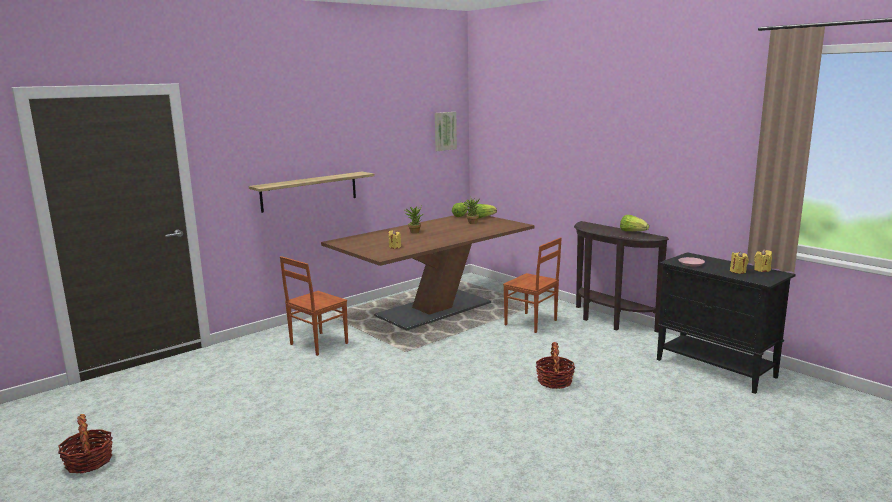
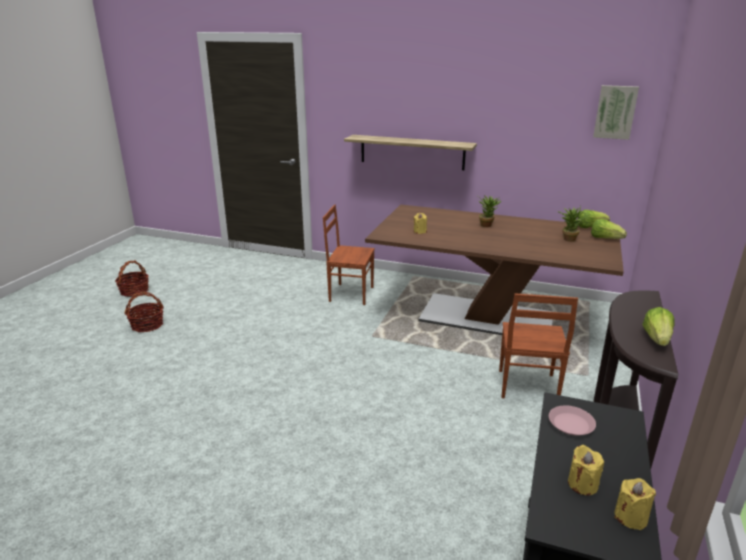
camera: 60 degrees right, 10 degrees up
(554, 381) = (382, 447): basket -> basket (147, 325)

